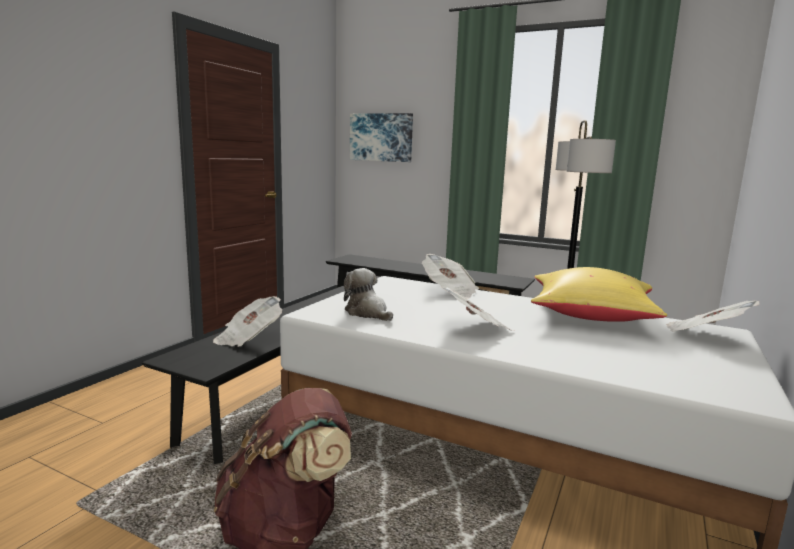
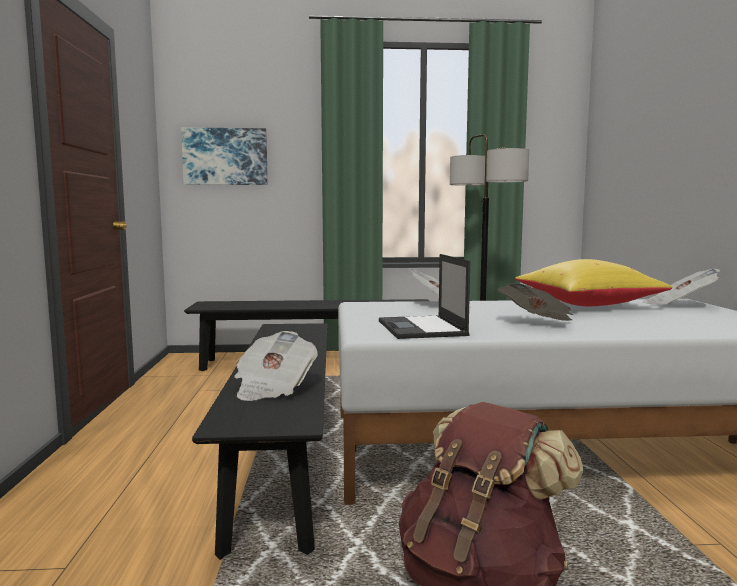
camera: 30 degrees left, 5 degrees down
(367, 313) = (422, 328): plush toy -> laptop

